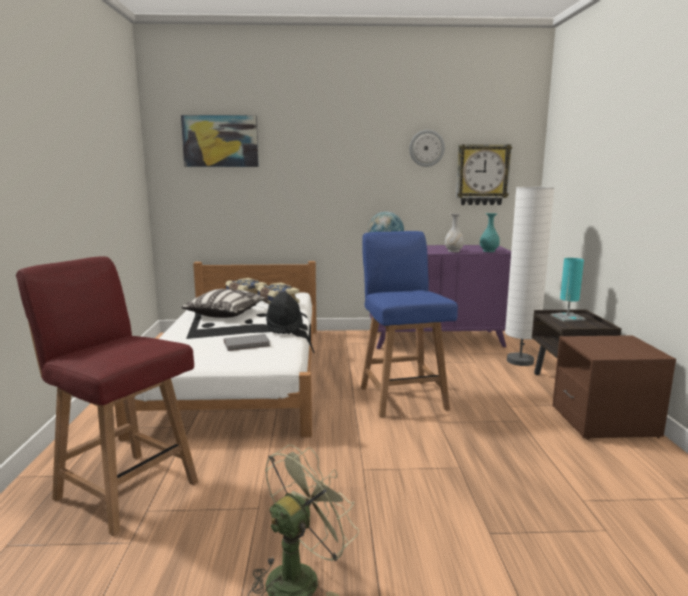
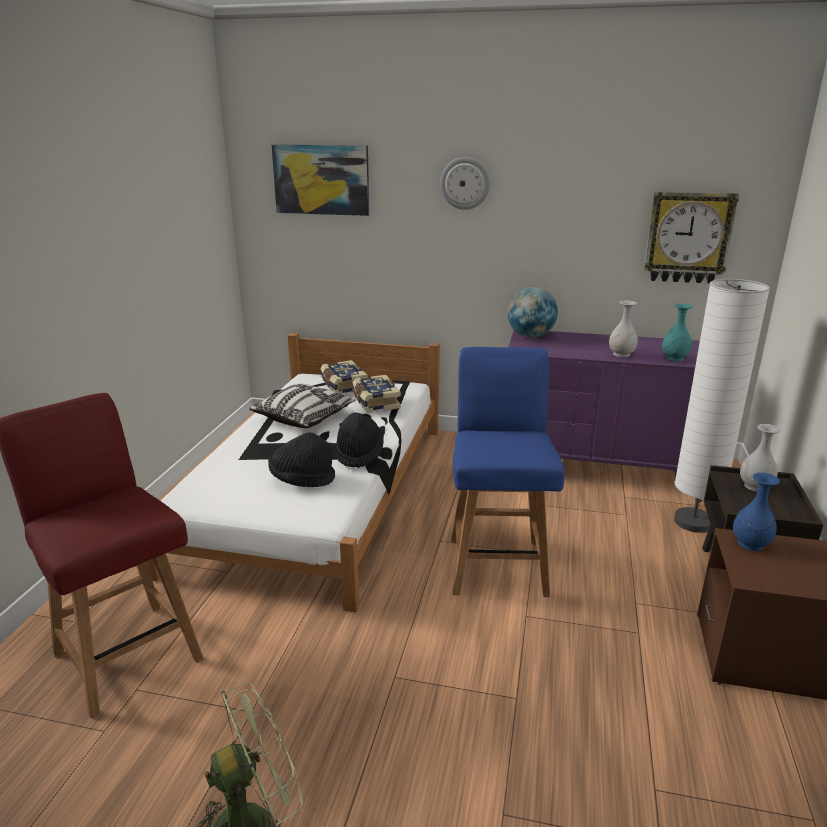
camera: 15 degrees right, 10 degrees up
(247, 344) = (302, 480): grey book -> black hat
(426, 148) = (605, 195): wall clock -> wall clock (465, 183)
(567, 317) = (755, 486): turquoise table lamp -> white vase
(586, 340) = (750, 544): none -> blue vase

